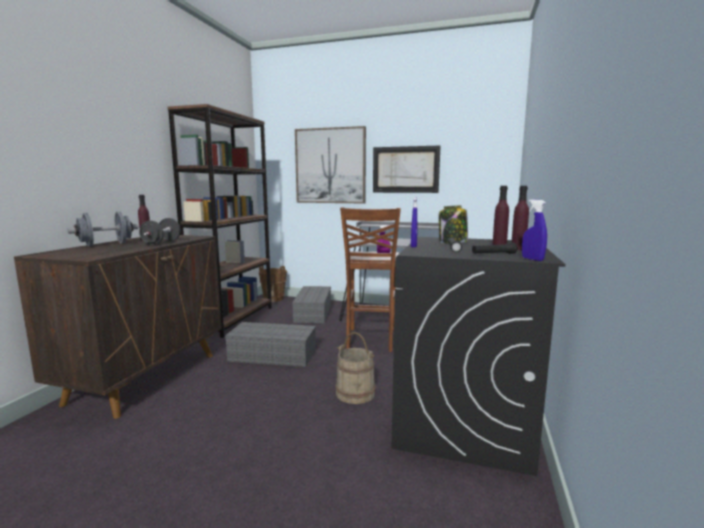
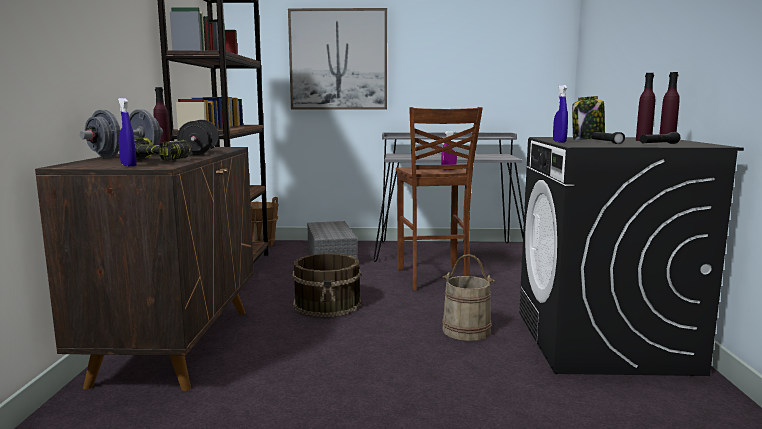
camera: 15 degrees left, 0 degrees up
(109, 250) = (159, 160): none -> power drill
(274, 355) = (328, 304): grey storage box -> brown bucket
(405, 169) = (439, 65): picture -> none
(532, 259) = (707, 146): blue spray bottle -> blue spray bottle (128, 165)

